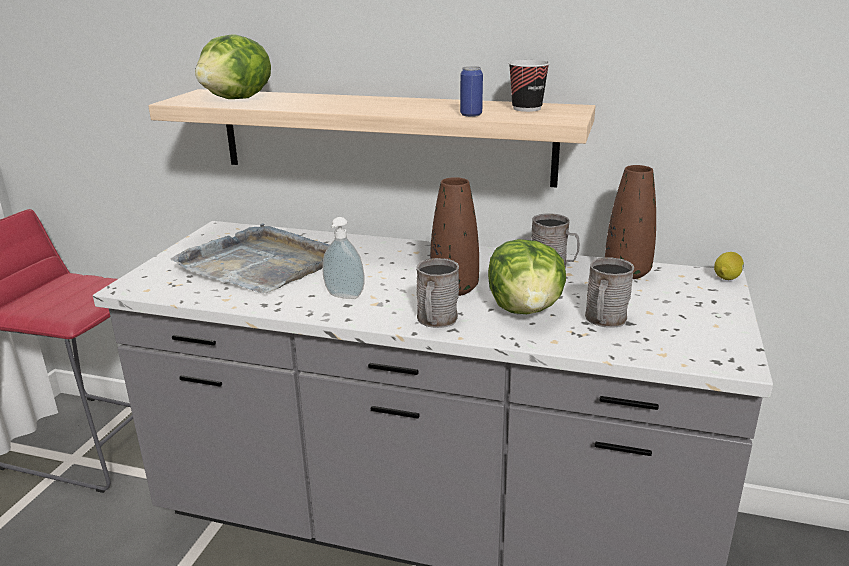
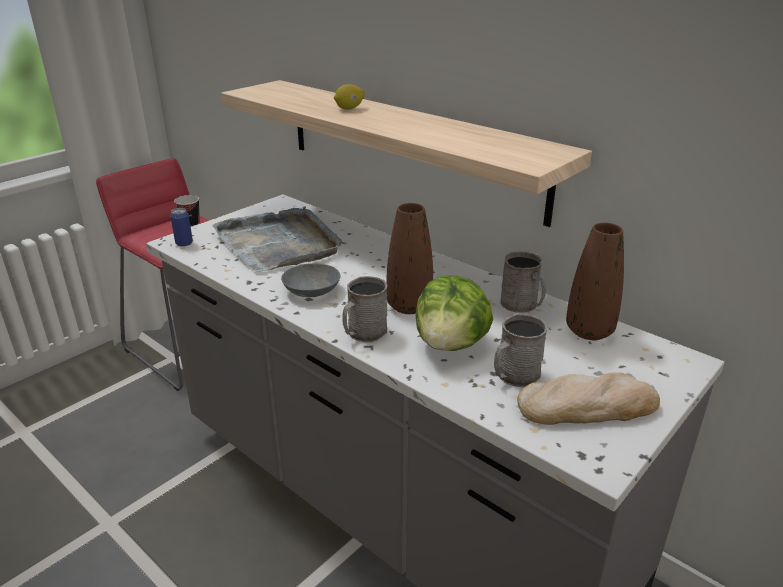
camera: 25 degrees right, 5 degrees up
(238, 99) = (290, 96): lettuce -> none
(343, 297) = (313, 290): soap dispenser -> grey bowl
(471, 115) = (450, 144): can -> can (184, 243)
(527, 108) = (514, 145): cup -> cup (190, 224)
(683, 326) = (587, 406): none -> bread
(727, 277) = (694, 364): lemon -> lemon (349, 108)

